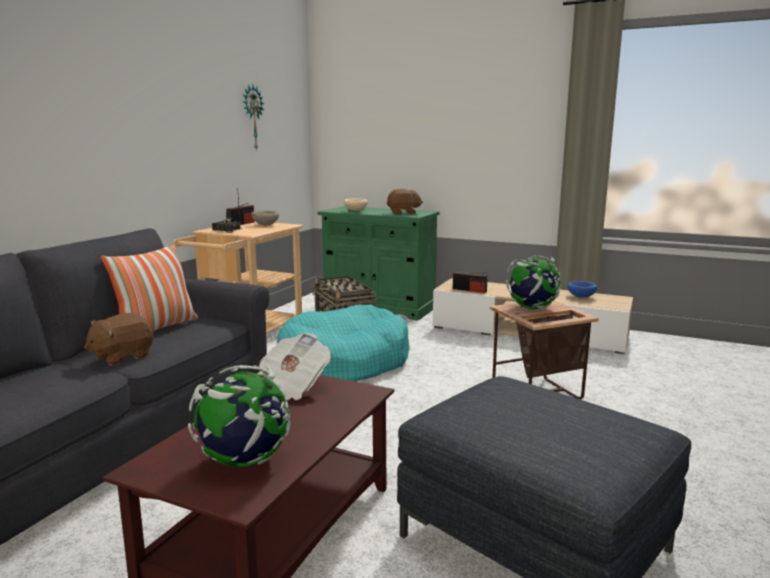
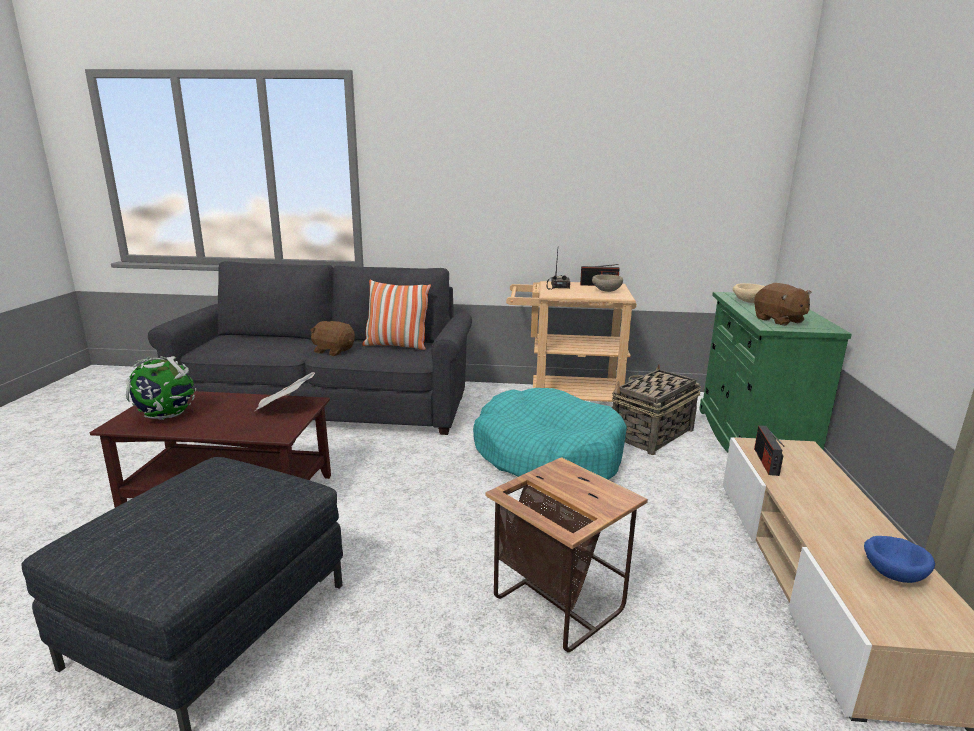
camera: 70 degrees right, 5 degrees up
(252, 117) = (659, 169): wall clock -> none
(531, 308) = (575, 486): globe -> none

